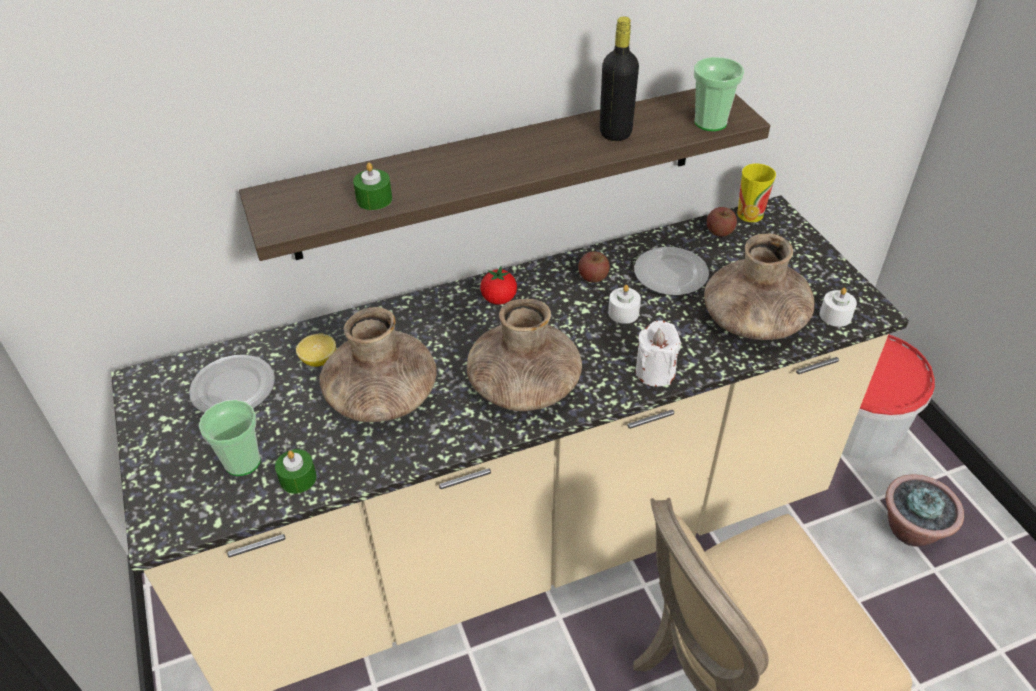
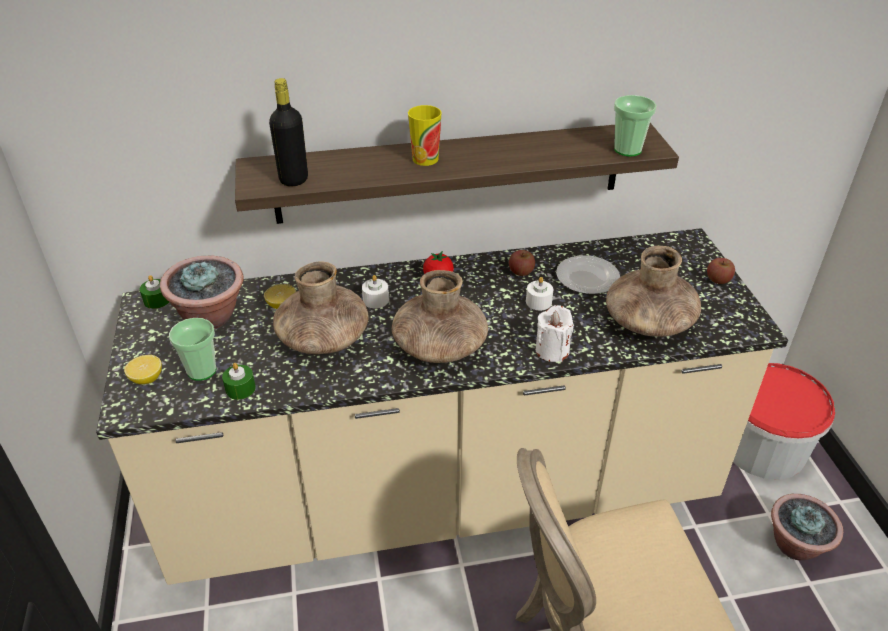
camera: 10 degrees right, 5 degrees down
(175, 483) = (147, 378): none -> lemon
(234, 388) = (211, 317): plate -> potted plant
(374, 199) = (336, 176): green candle -> green candle (157, 300)
(615, 133) = (545, 149): black bottle -> black bottle (293, 179)
(719, 231) = (639, 250): apple -> apple (718, 280)
(750, 214) = (670, 240): cup -> cup (425, 159)
(835, 315) = (722, 327): white candle -> white candle (375, 300)

